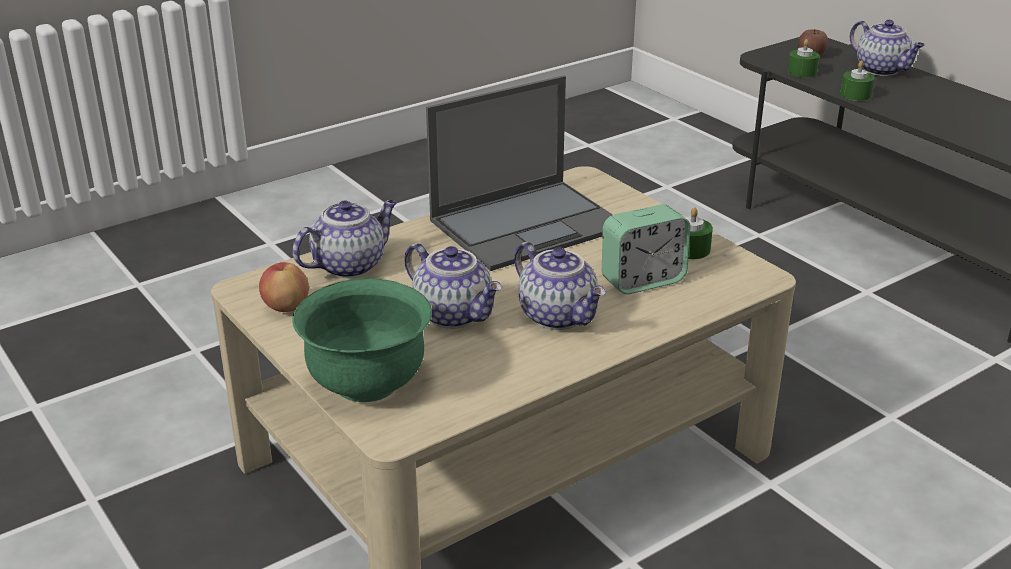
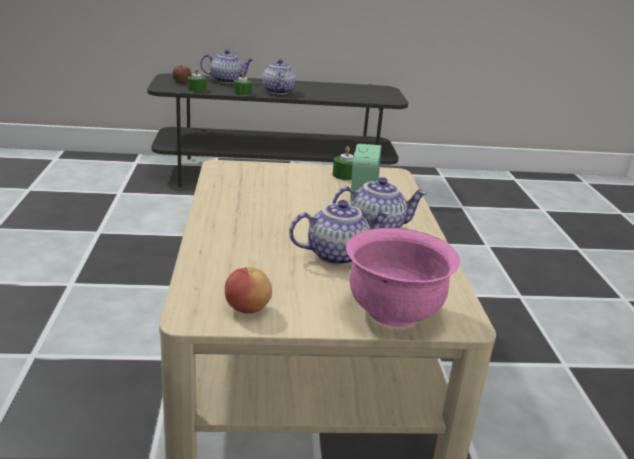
camera: 60 degrees left, 5 degrees down
(350, 265) = (219, 265): teapot -> teapot (277, 91)
(367, 384) = (394, 312): green bowl -> pink bowl
(529, 224) = (253, 197): laptop -> none

